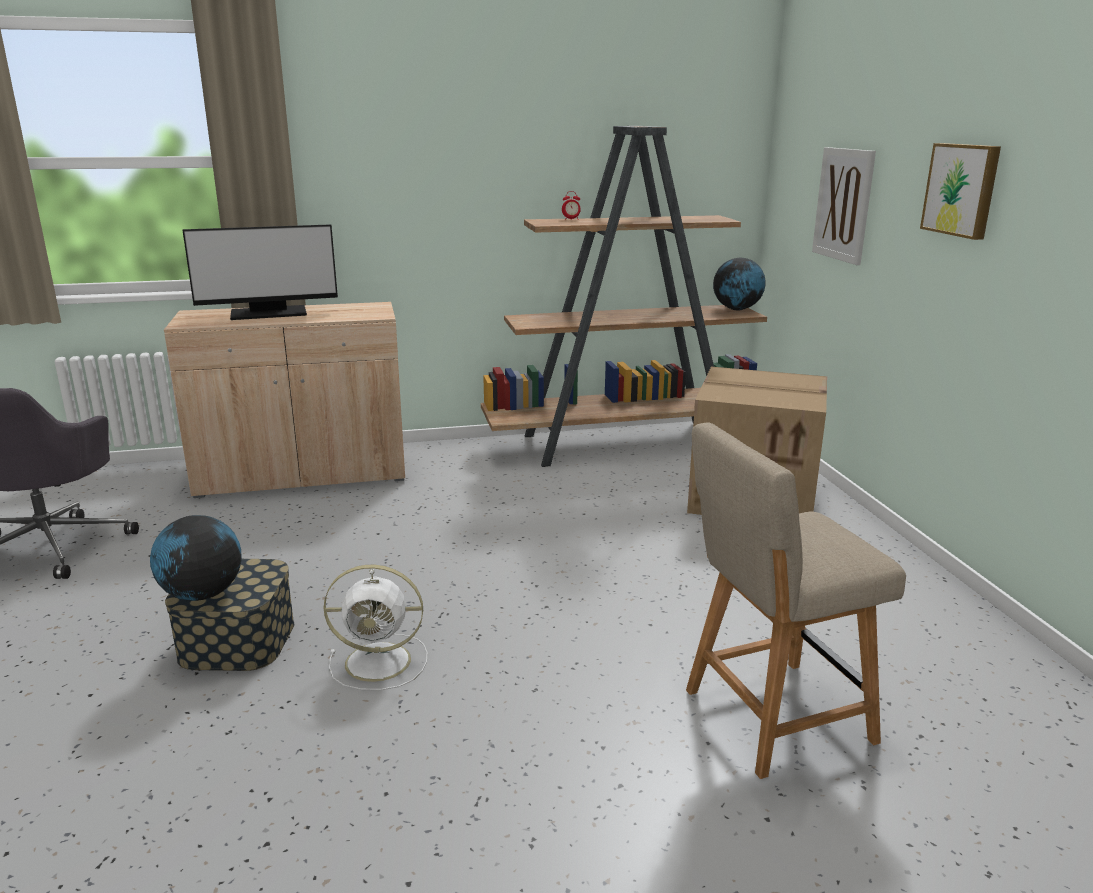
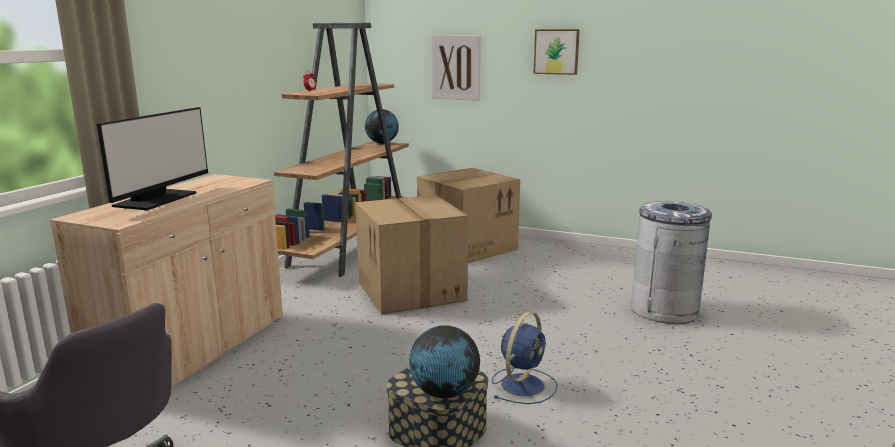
camera: 55 degrees left, 5 degrees down
(381, 662) = (523, 385): white fan -> blue fan
(558, 514) = (412, 291): none -> cardboard box
(770, 718) = (664, 310): beige chair -> grey trash can

